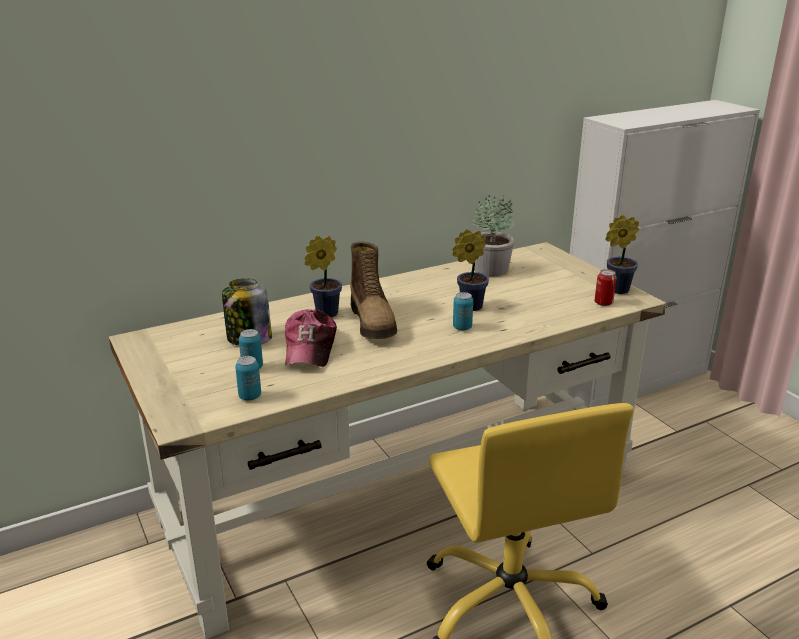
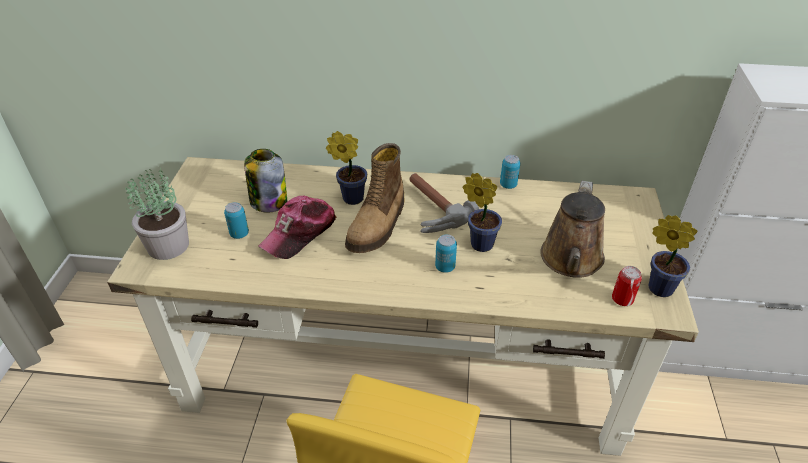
camera: 35 degrees right, 15 degrees up
(250, 396) = (206, 264): can -> can (508, 185)
(402, 300) = (429, 209): none -> hammer
(491, 269) = (554, 204): potted plant -> potted plant (169, 246)
(545, 295) = (571, 260): none -> brown watering can

